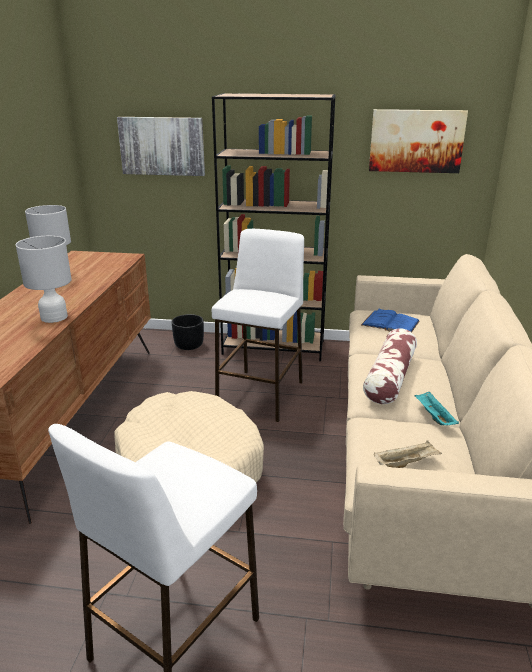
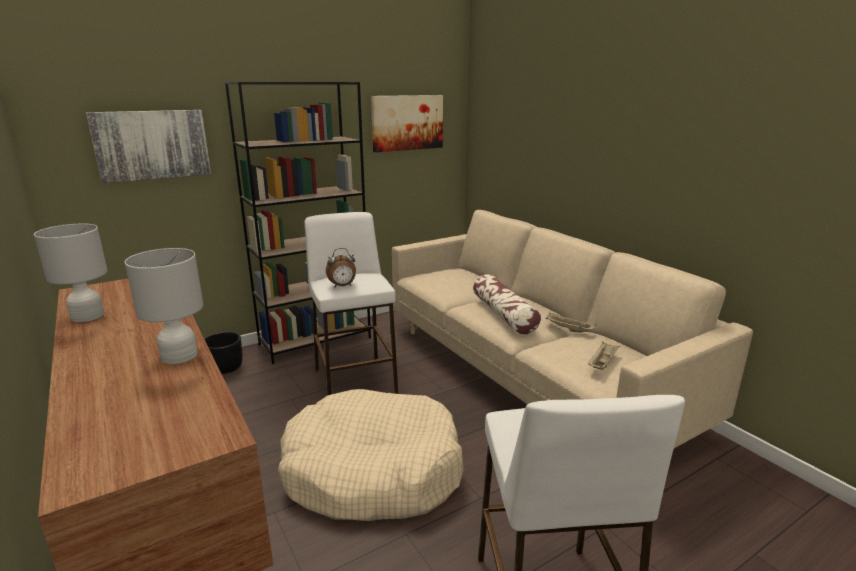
camera: 40 degrees left, 5 degrees down
(239, 300) = (342, 286): none -> alarm clock
(390, 323) = (445, 279): blue book -> none
(433, 417) = (568, 329): turquoise tray -> beige tray

